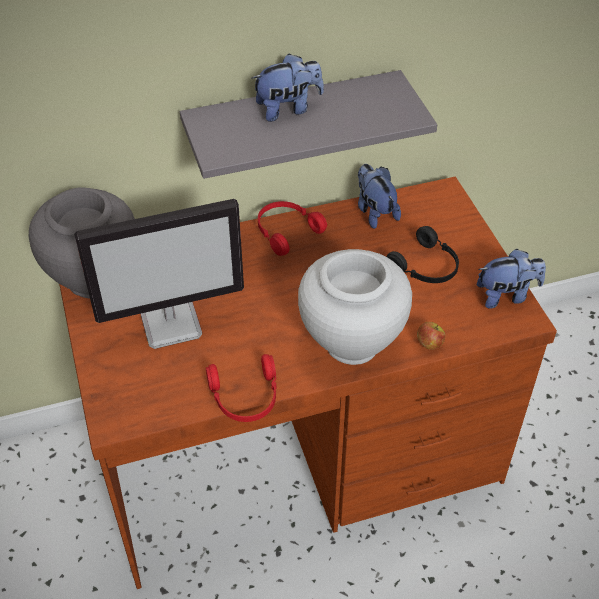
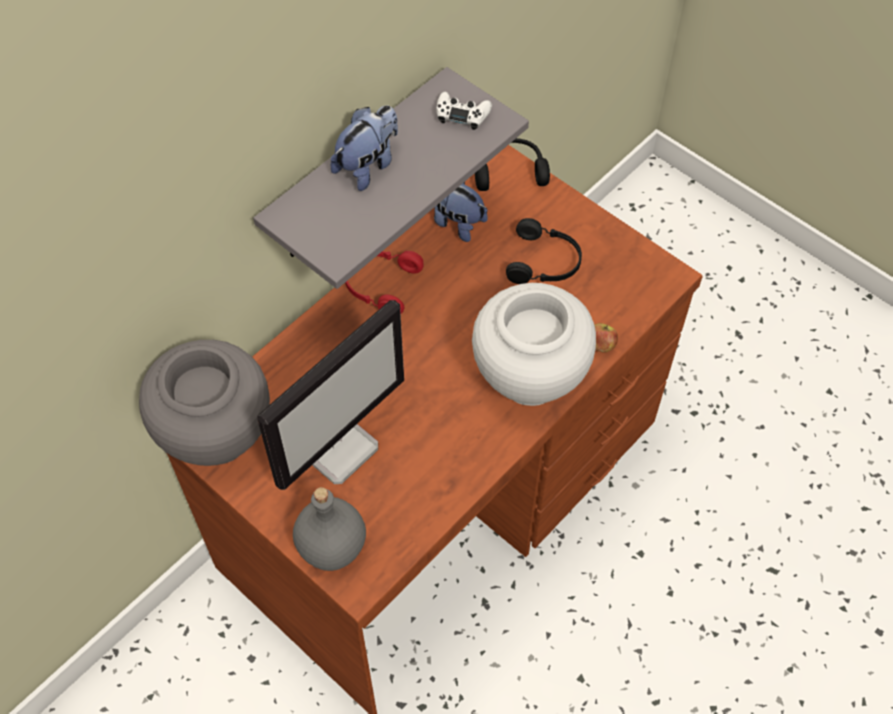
camera: 30 degrees left, 10 degrees up
(114, 387) = (331, 545): none -> grey bottle
(245, 397) = (469, 489): red headphones -> none
(387, 102) = (462, 115): none -> white game controller
(443, 195) = (509, 171): none -> black headphones
(506, 295) = (637, 259): plush toy -> none

